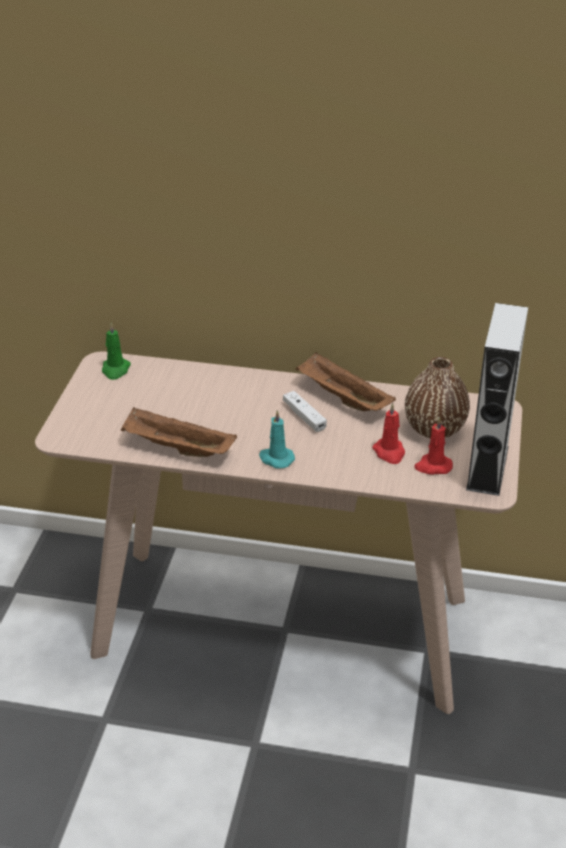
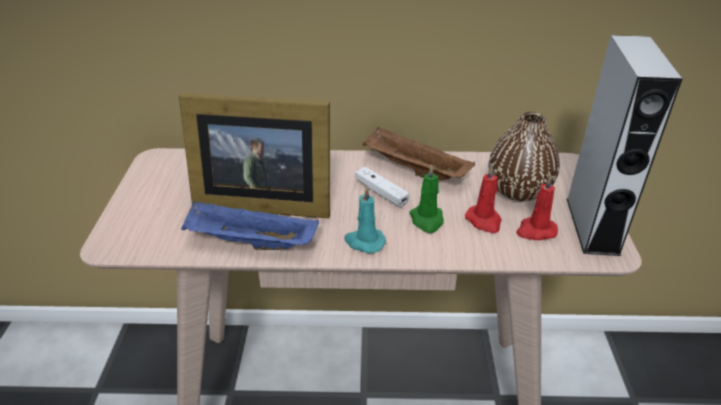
camera: 10 degrees left, 0 degrees up
(115, 370) = (171, 165): green candle -> green candle (427, 220)
(176, 449) = (249, 243): brown tray -> blue tray
(192, 412) = (260, 200): none -> picture frame

